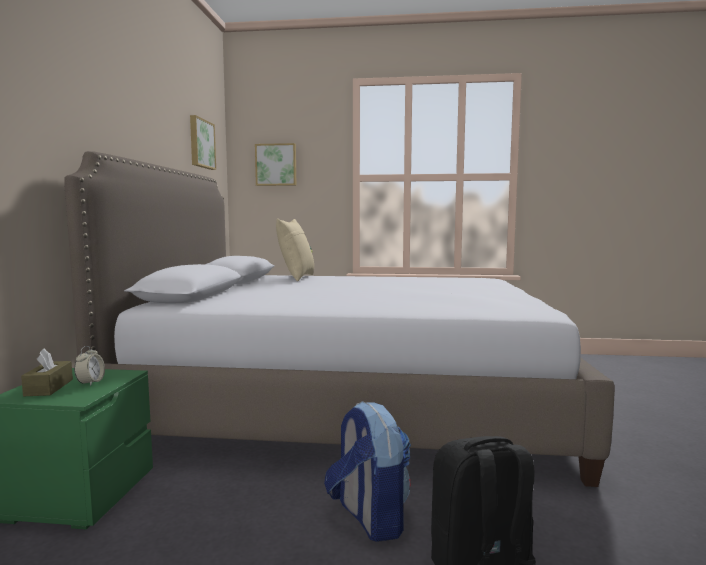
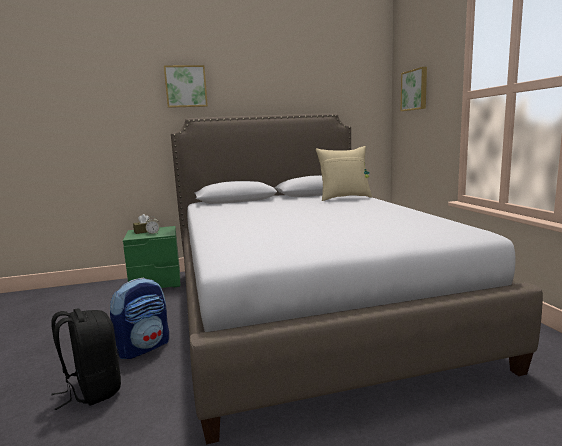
camera: 70 degrees right, 5 degrees up
(201, 143) = (340, 85): picture -> picture (186, 86)

